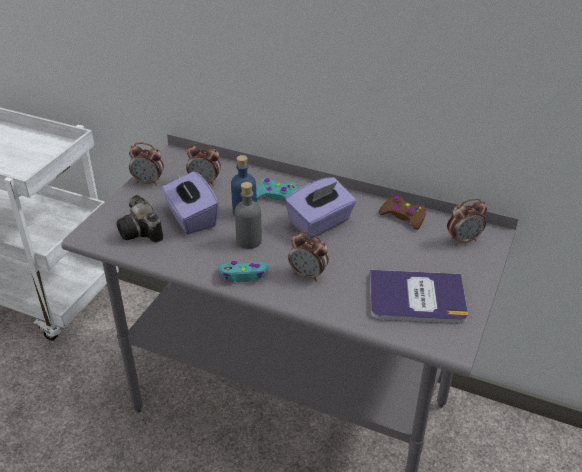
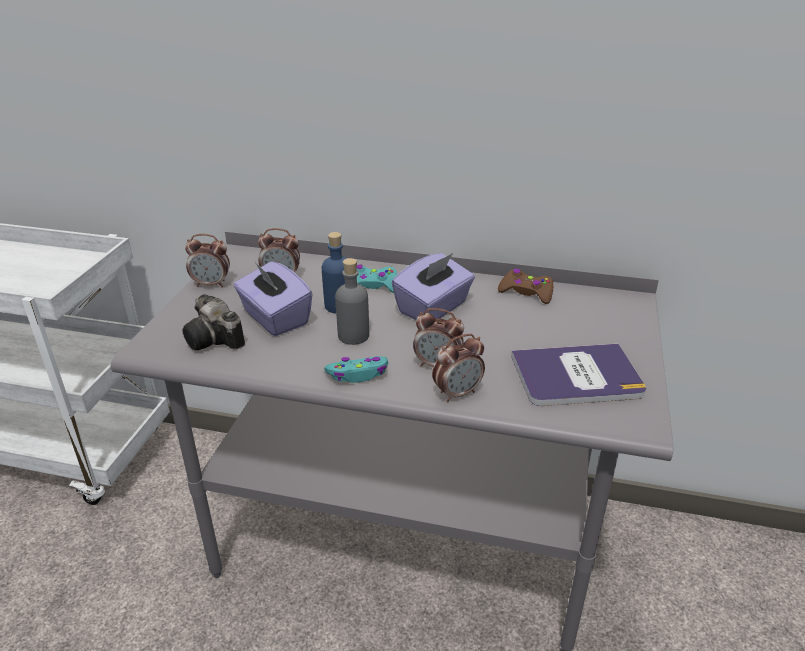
camera: 10 degrees left, 5 degrees down
(463, 240) = (603, 309): alarm clock -> alarm clock (457, 393)

